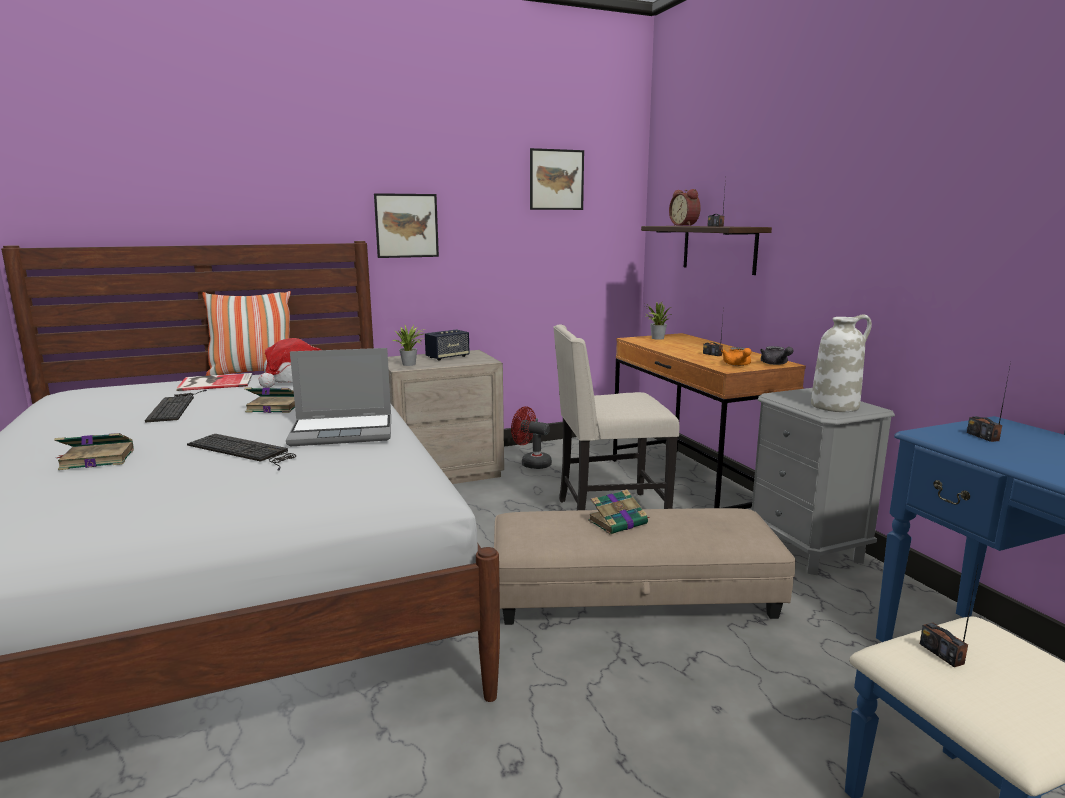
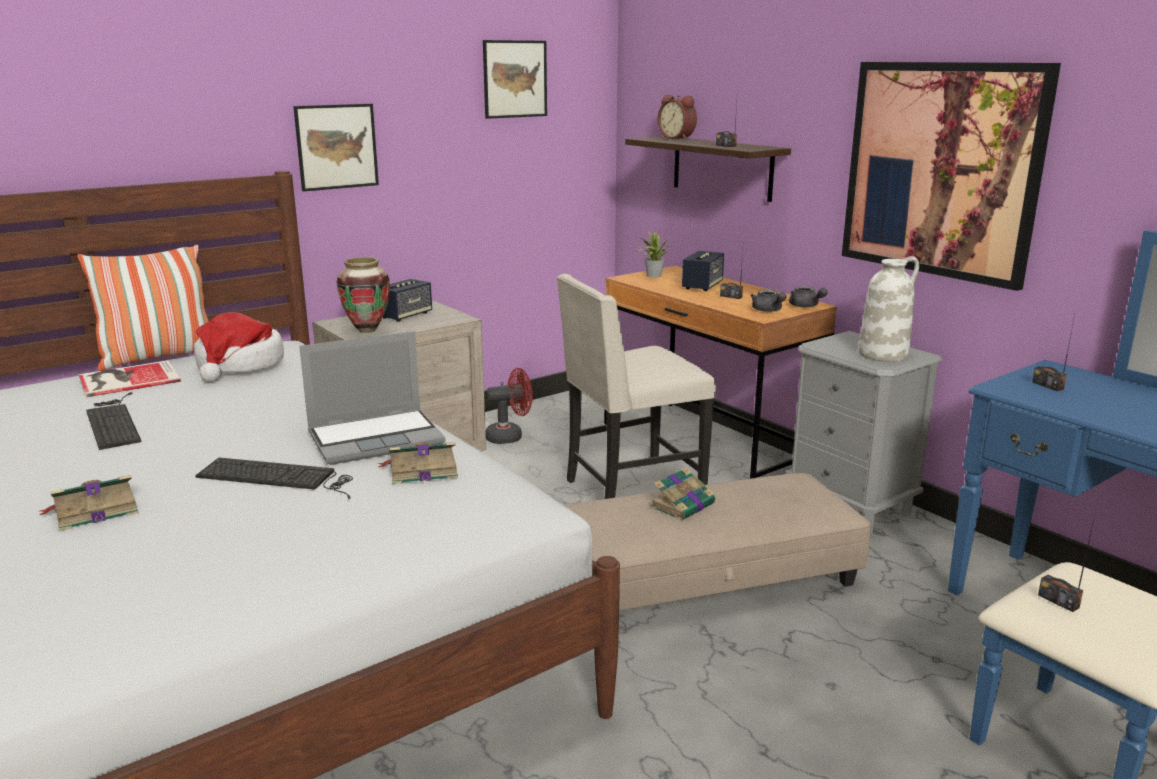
camera: 15 degrees left, 5 degrees up
(273, 407) = (251, 411): book -> book (421, 469)
(410, 364) = (367, 330): potted plant -> vase
(531, 463) = (510, 436): red fan -> red fan turned 150 degrees clockwise
(693, 346) = (702, 286): none -> speaker
(737, 365) = (768, 310): orange teapot -> grey teapot
(897, 236) = (941, 170): none -> picture

